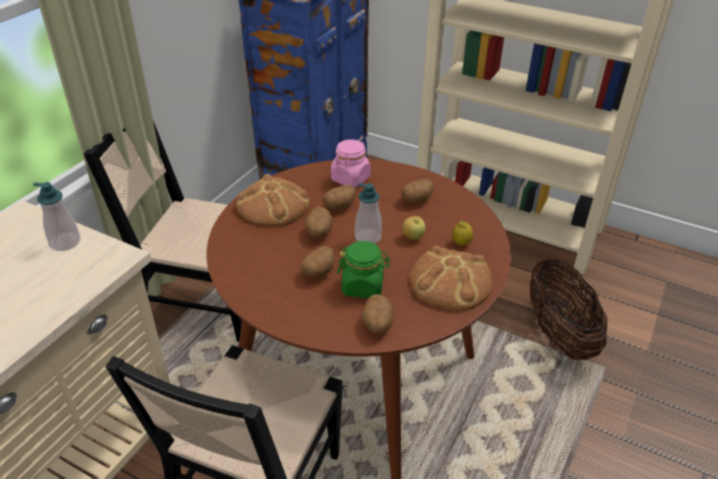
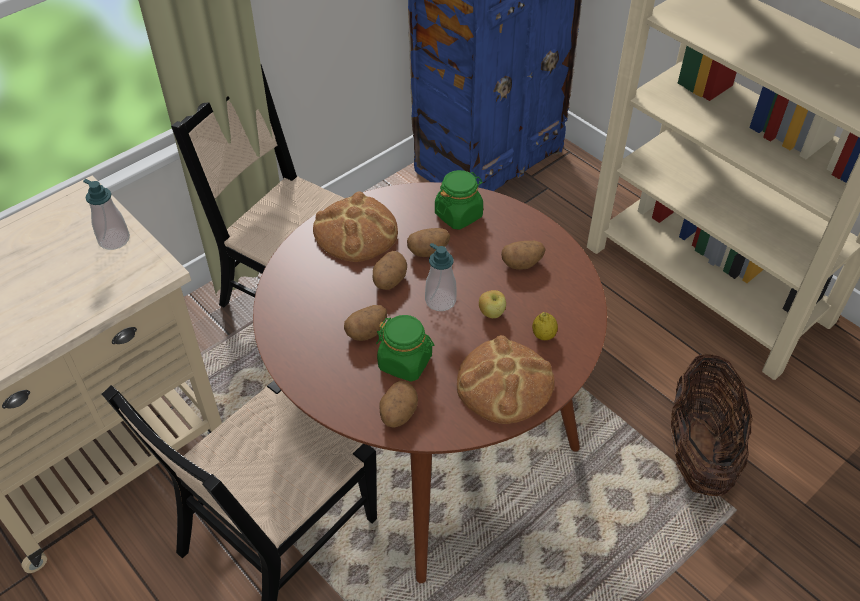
camera: 20 degrees right, 10 degrees up
(350, 178) = (458, 215): pink jar -> green jar

